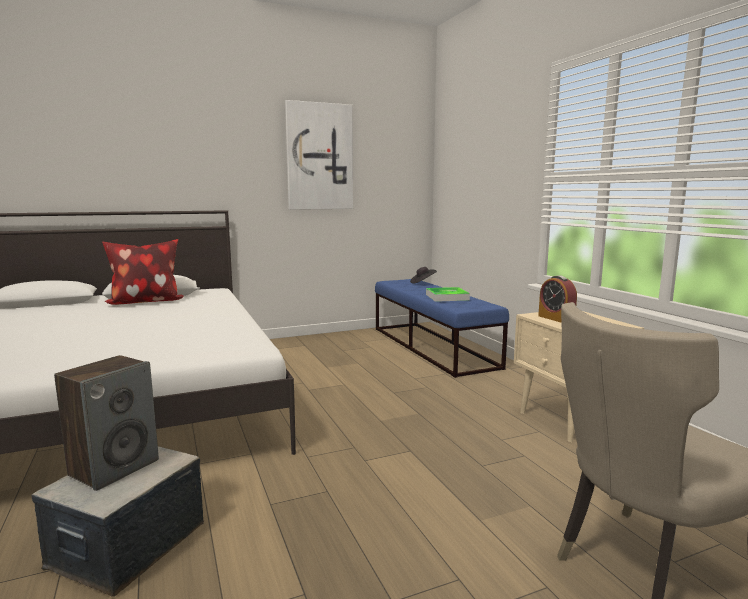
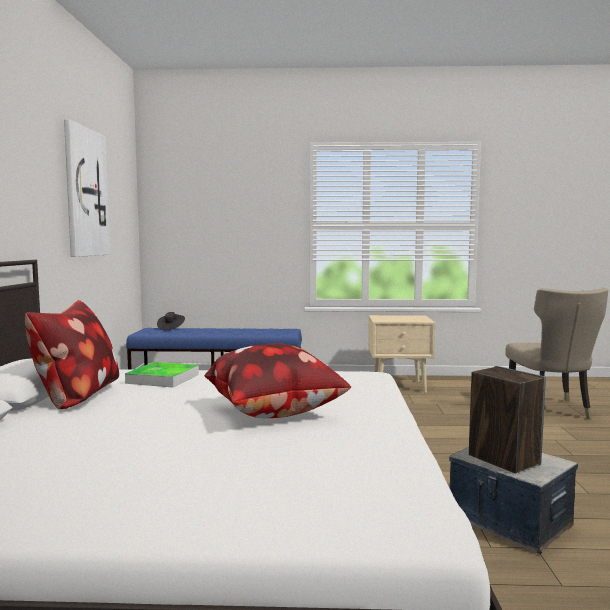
camera: 65 degrees left, 5 degrees down
(97, 340) = (275, 414): none -> pillow
(447, 297) = (244, 331): tray -> tray (163, 379)
(556, 318) = (392, 319): alarm clock -> none

